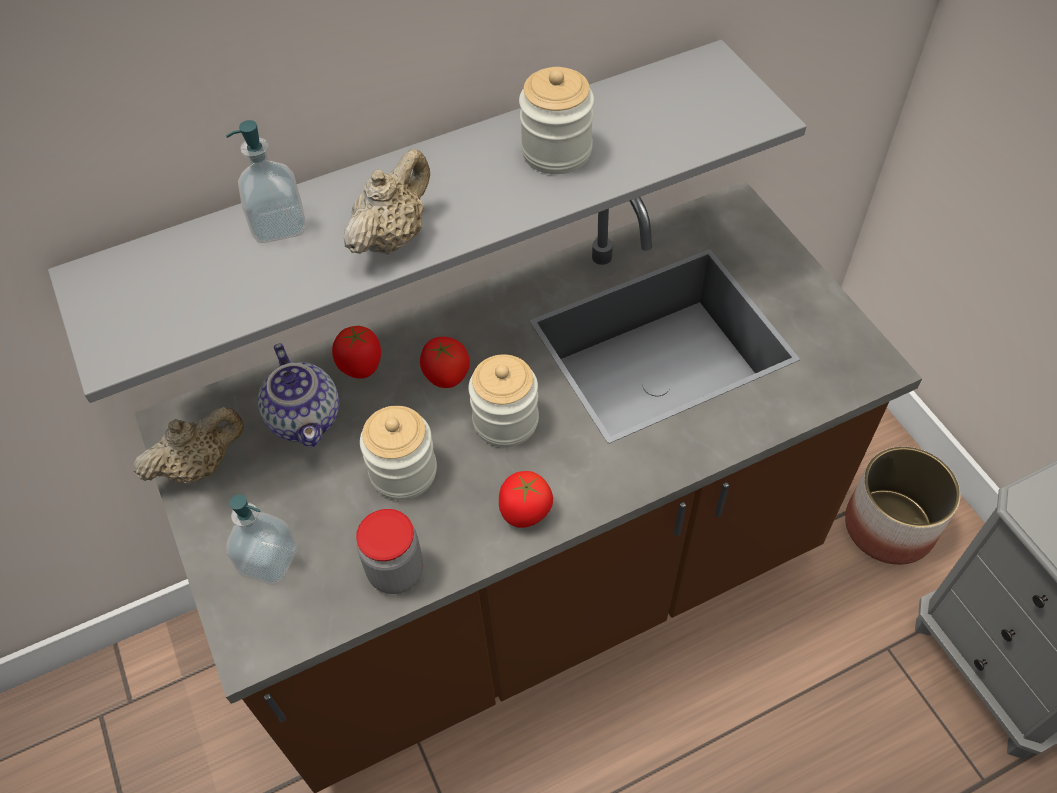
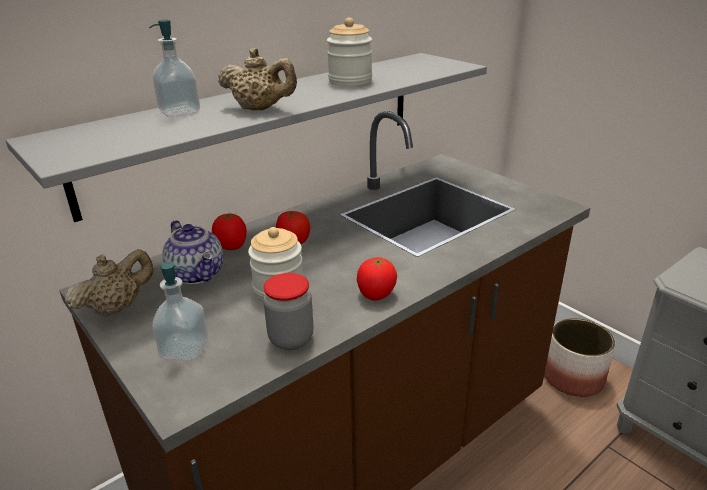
camera: 15 degrees left, 25 degrees down
(392, 237) = (260, 109): beige teapot -> beige teapot turned 90 degrees clockwise
(505, 421) = (343, 256): jar -> none

